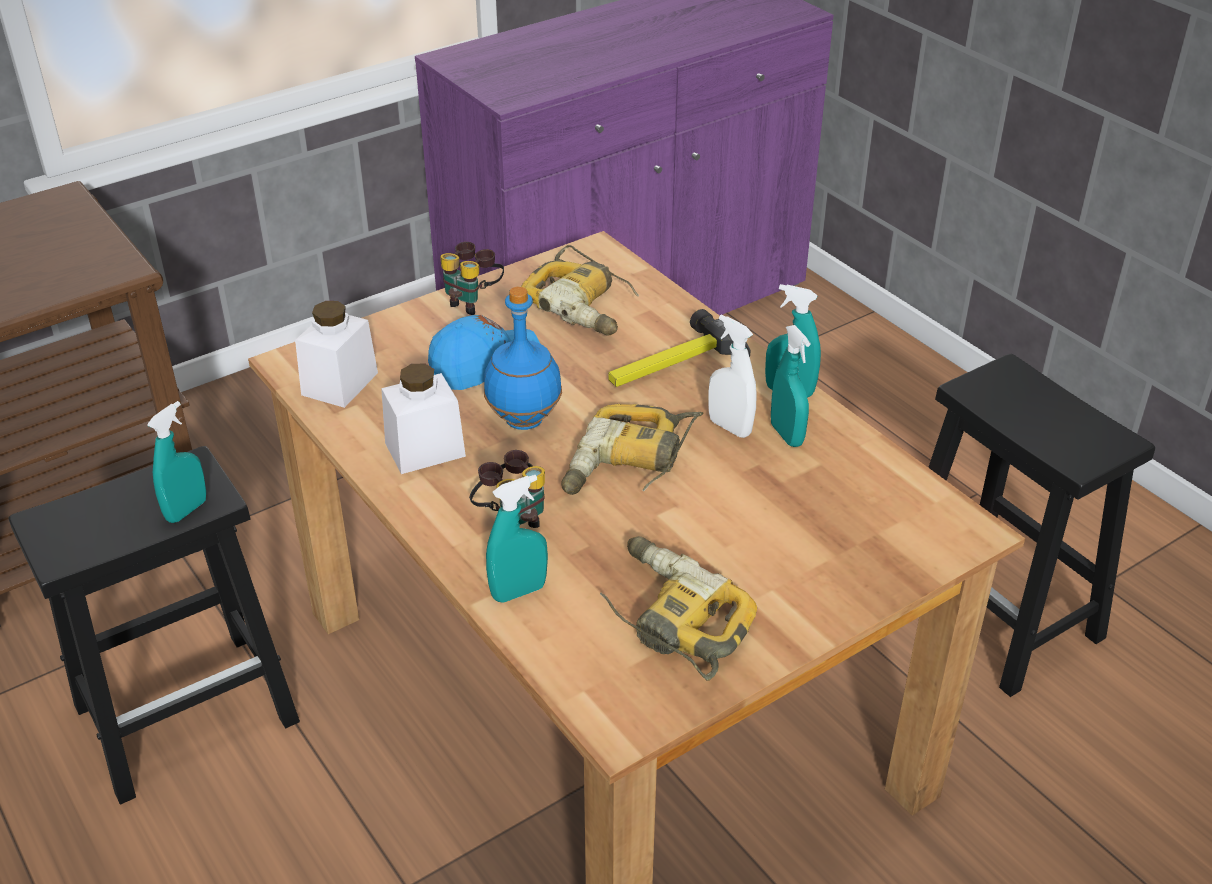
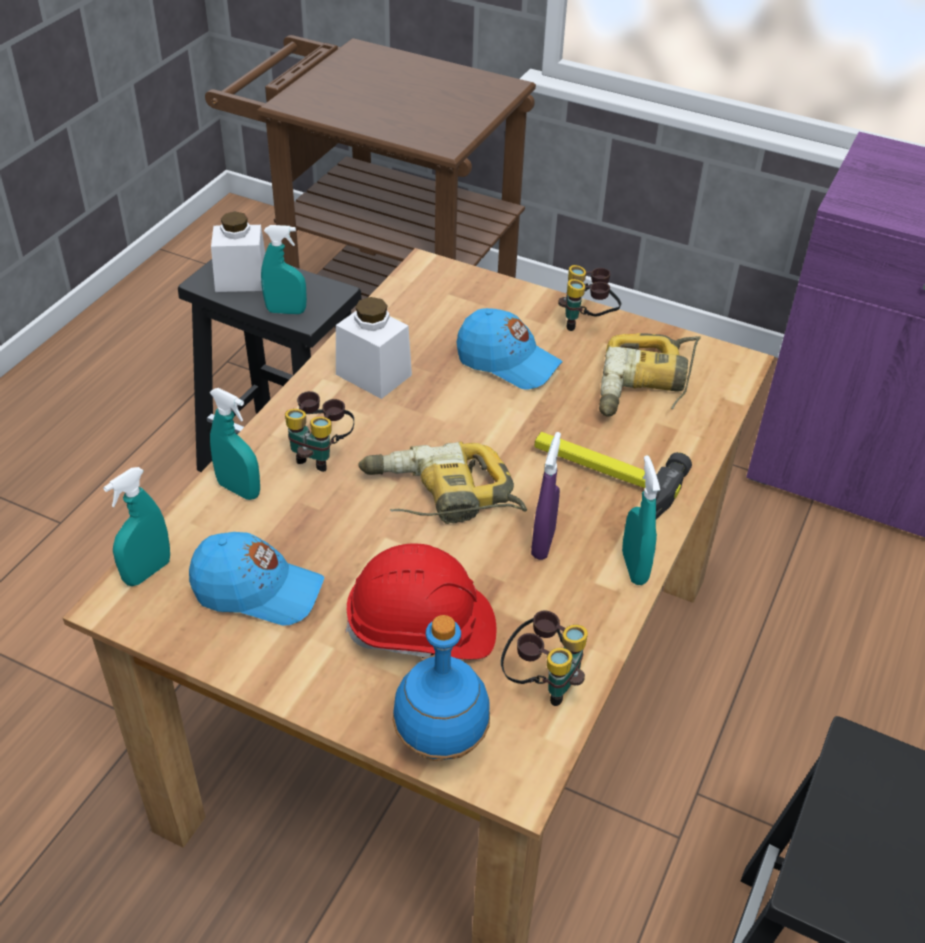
camera: 60 degrees right, 5 degrees up
(340, 384) = (419, 301): white jar -> white jar (241, 279)
(525, 420) = (452, 413): blue bottle -> blue bottle (441, 743)
(670, 618) = (257, 591): power drill -> blue cap
(729, 427) = (543, 543): white spray bottle -> purple spray bottle
(784, 529) = (422, 629): none -> red hard hat
(786, 435) = (563, 587): turquoise spray bottle -> turquoise spray bottle (147, 572)
(880, 482) = (542, 682): none -> binoculars

